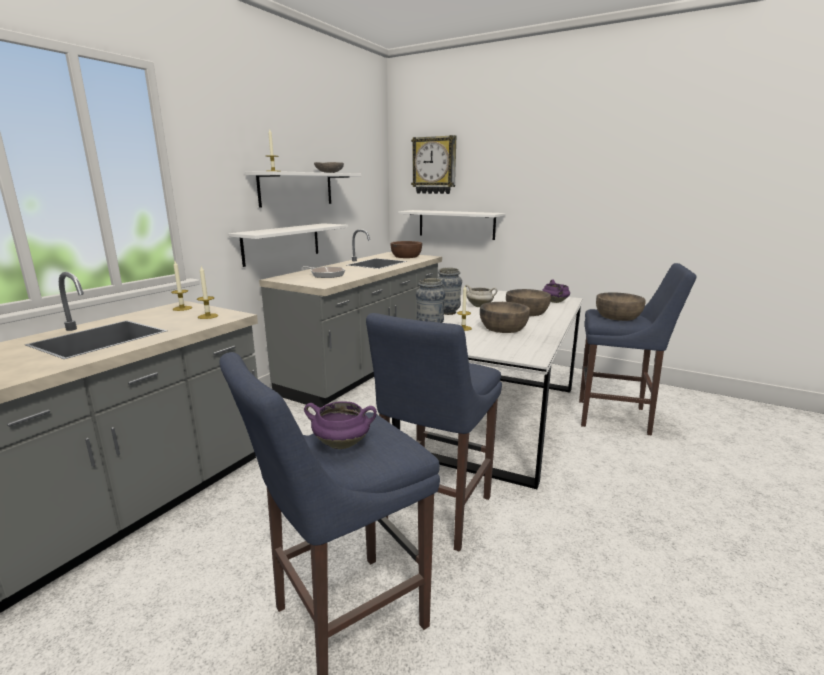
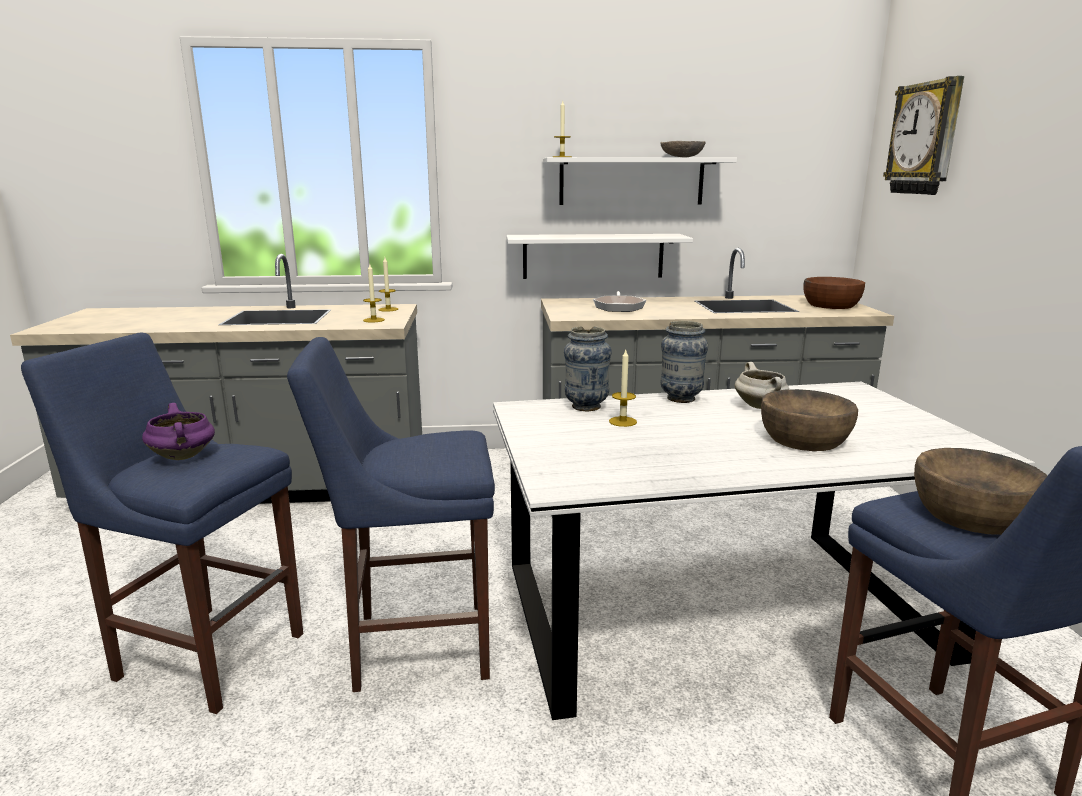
camera: 55 degrees right, 0 degrees up
(456, 224) = (936, 257): white shelf -> none
(503, 327) = (675, 442): brown bowl -> none
(555, 302) = (932, 446): purple cooking pot -> none

